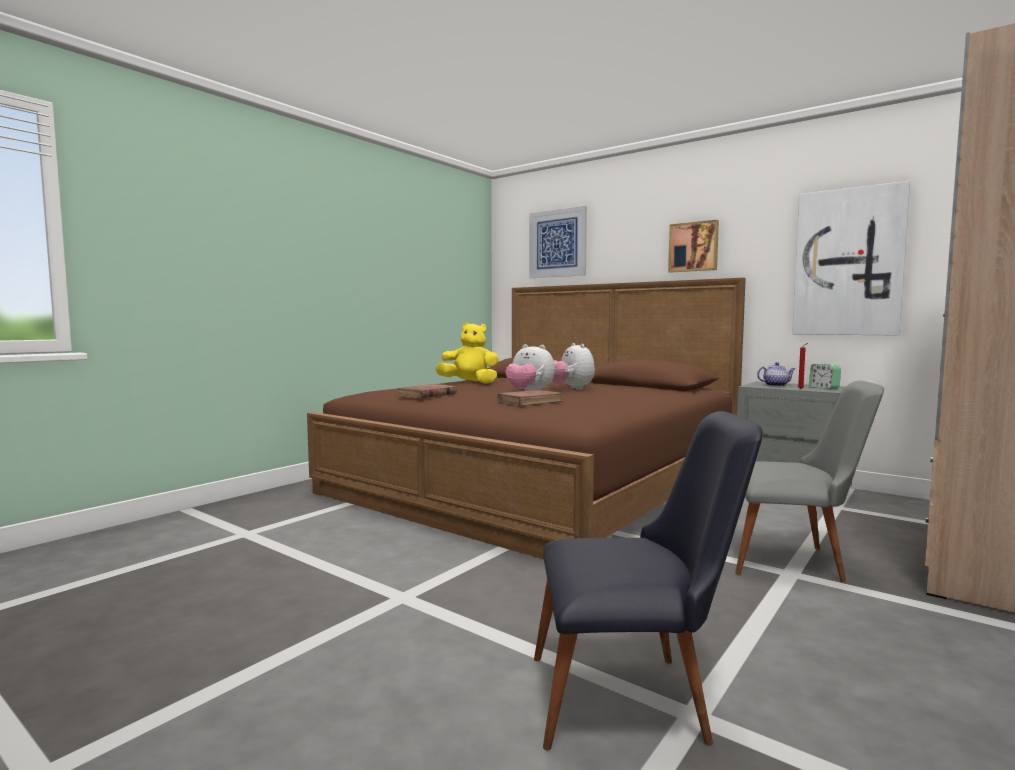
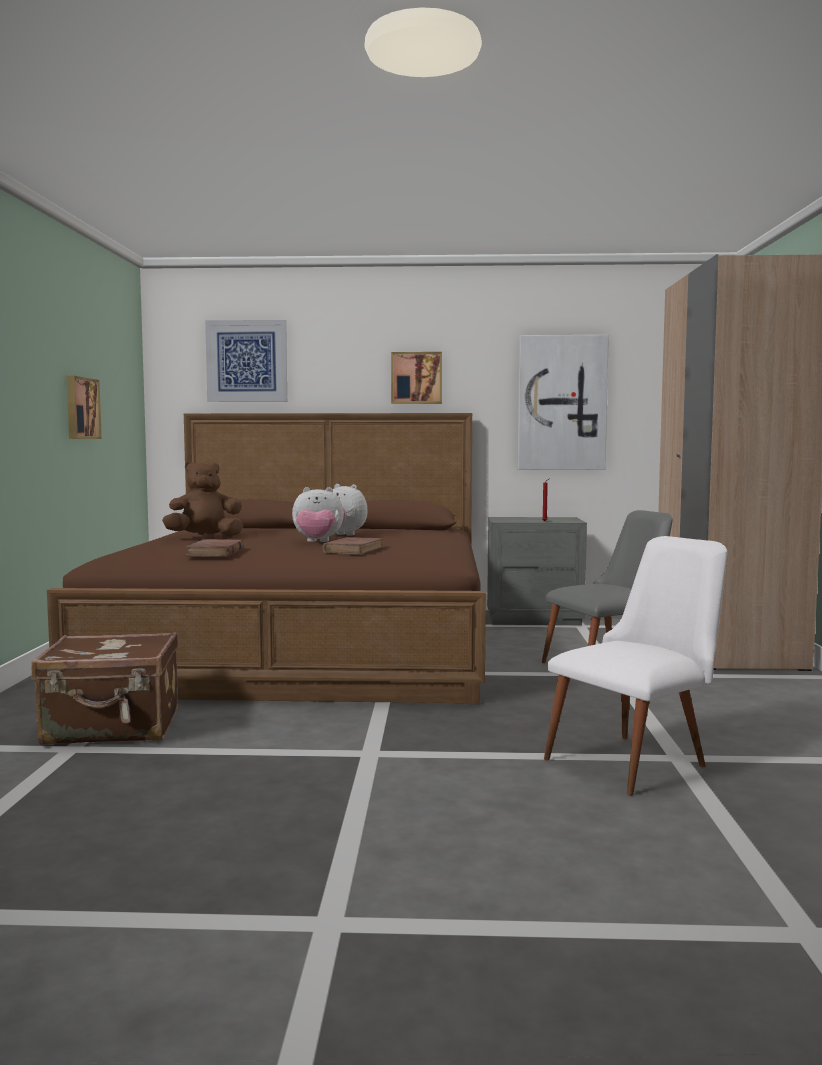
camera: 35 degrees left, 0 degrees up
(296, 523) = (113, 728): none -> brown suitcase
(405, 283) = (81, 408): none -> picture
(469, 383) = (204, 537): yellow plush toy -> brown plush toy
(635, 700) = (638, 760): black chair -> white chair
(776, 385) = (517, 519): teapot -> none
(824, 388) = (558, 519): alarm clock -> none

